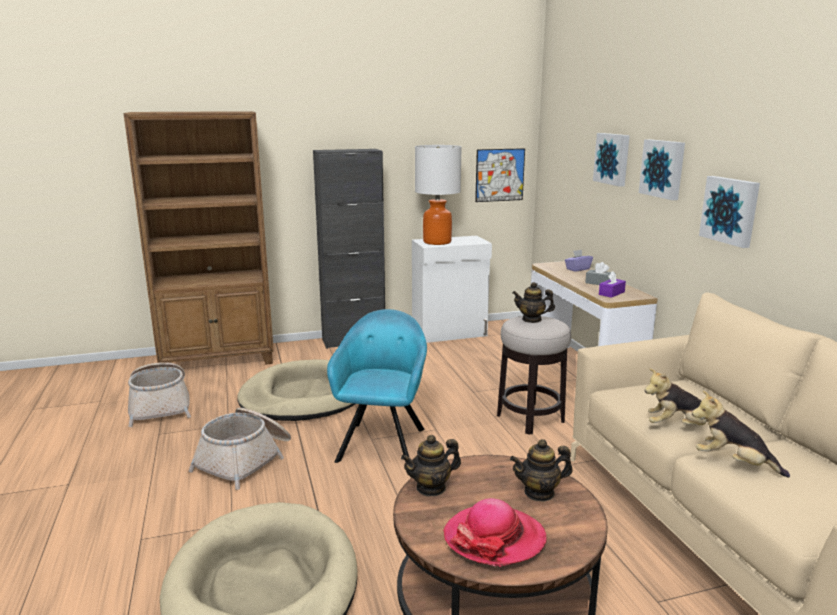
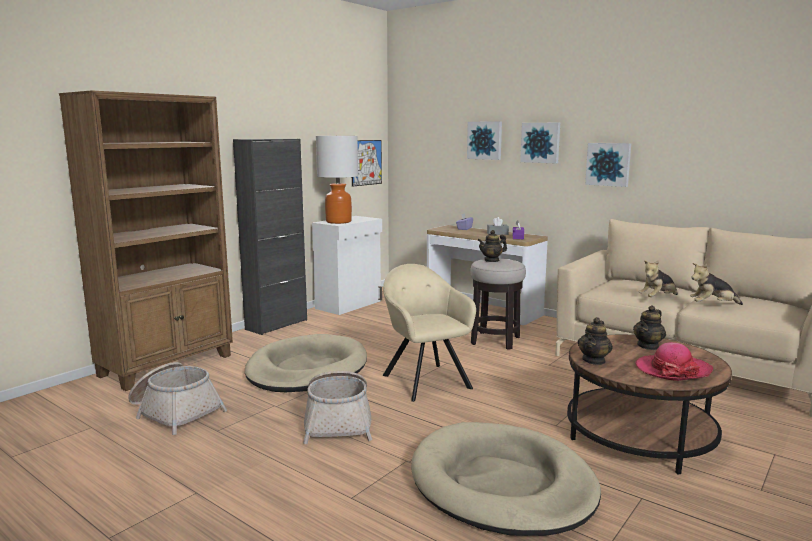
camera: 35 degrees left, 5 degrees down
(382, 442) = (424, 380): turquoise armchair -> beige armchair

